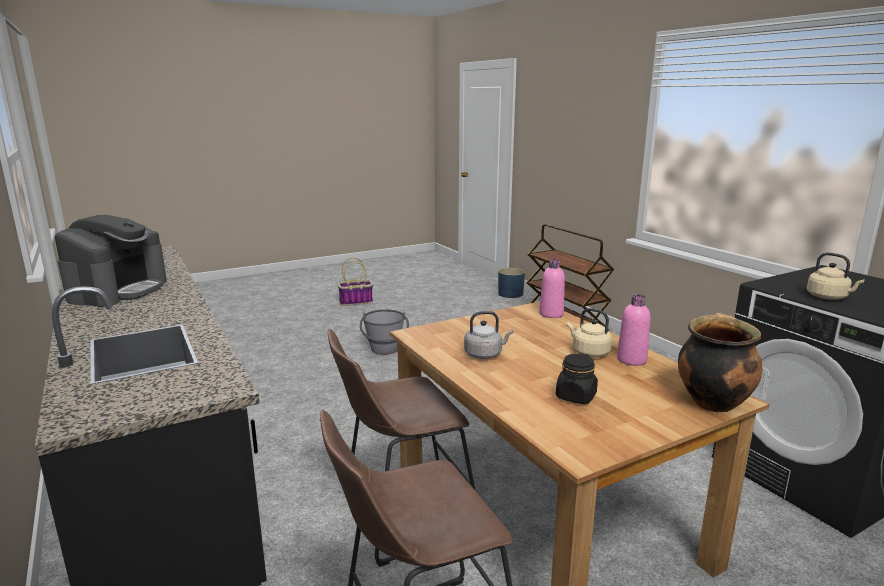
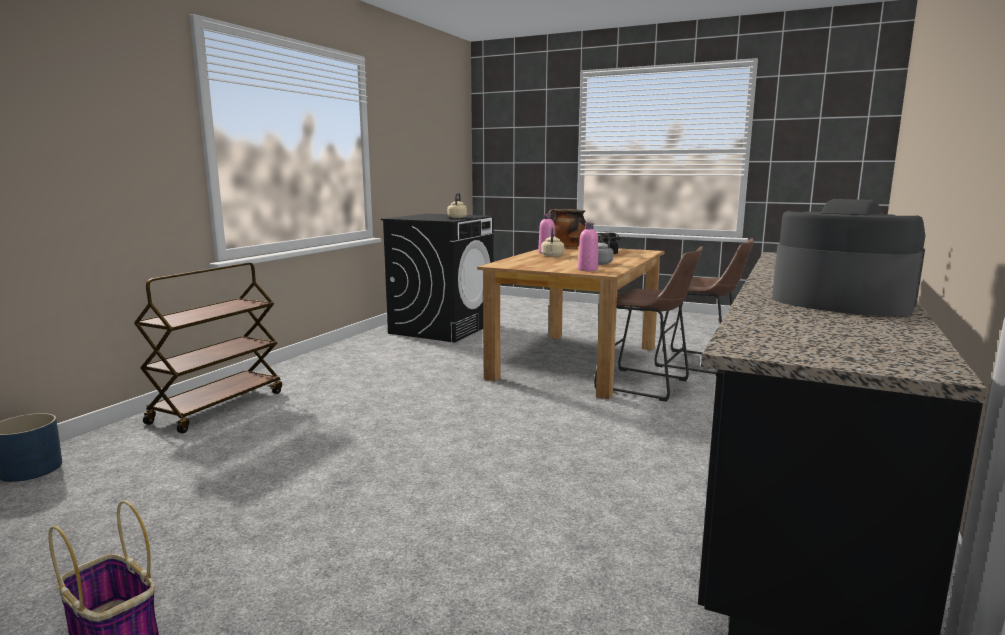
camera: 125 degrees left, 5 degrees down
(118, 290) = (840, 302): coffee machine -> coffee machine turned 60 degrees clockwise
(385, 351) = (402, 480): grey bucket -> none
(551, 314) = (503, 263): pink bottle -> pink bottle (587, 269)

